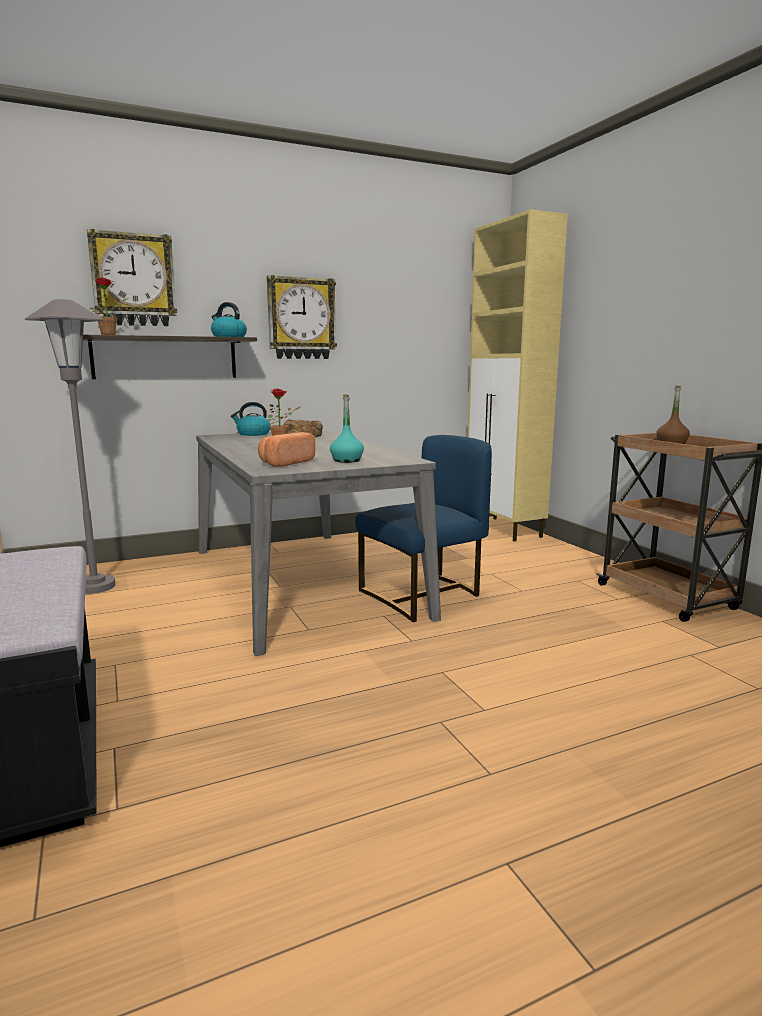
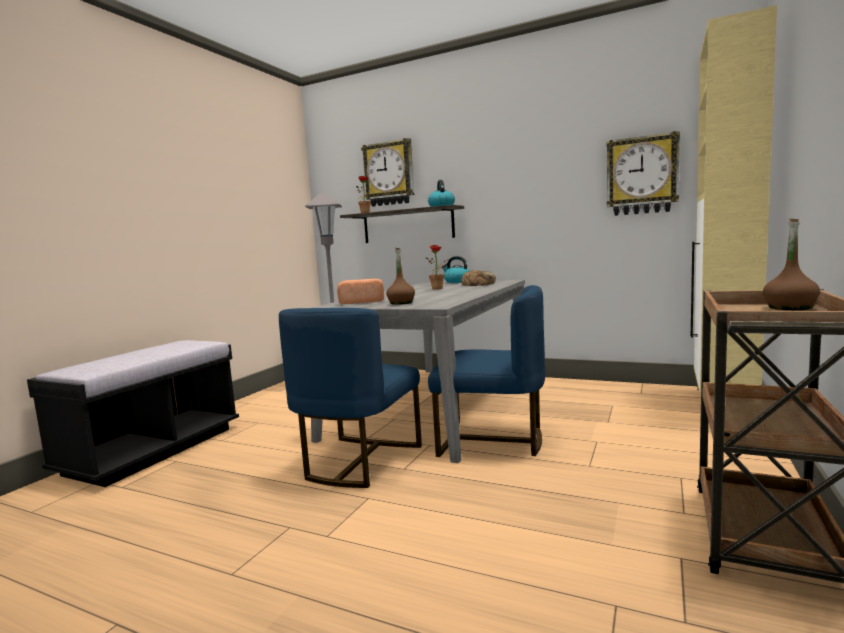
camera: 50 degrees right, 5 degrees down
(301, 319) = (507, 184): wall clock -> wall clock (642, 175)
(346, 460) = (401, 303): turquoise bottle -> brown bottle
(357, 651) = (358, 461): none -> blue chair

